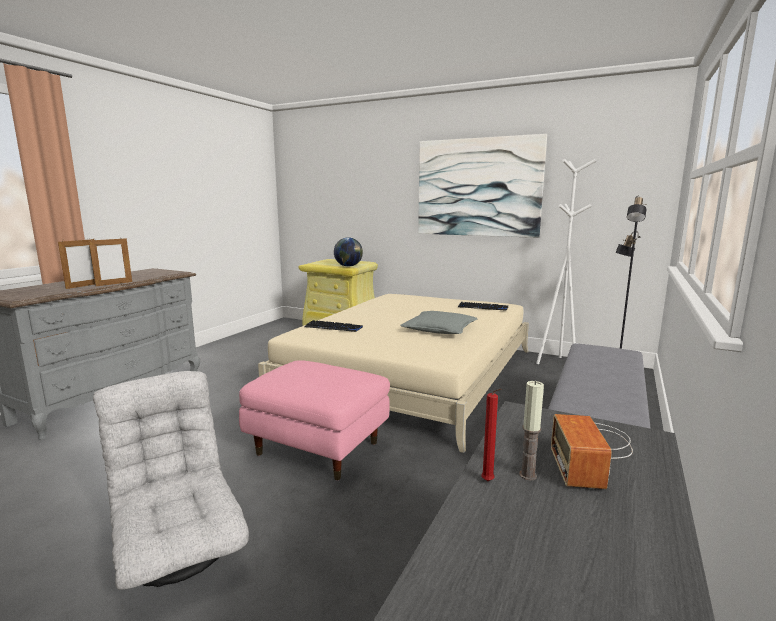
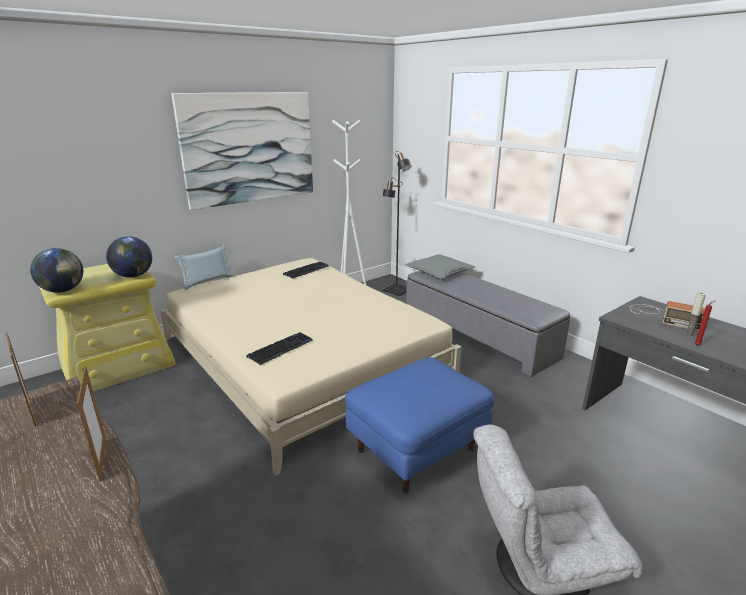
camera: 65 degrees left, 10 degrees up
(83, 286) = (74, 499): picture frame -> picture frame (32, 411)
(312, 263) = (63, 290): none -> globe
(319, 449) = (417, 450): pink ottoman -> blue ottoman
(417, 295) = (207, 281): none -> blue pillow
(439, 329) = (343, 304): grey pillow -> grey pillow (439, 271)

